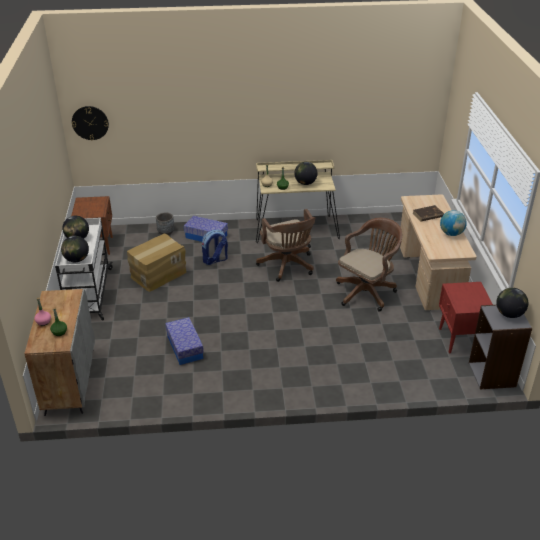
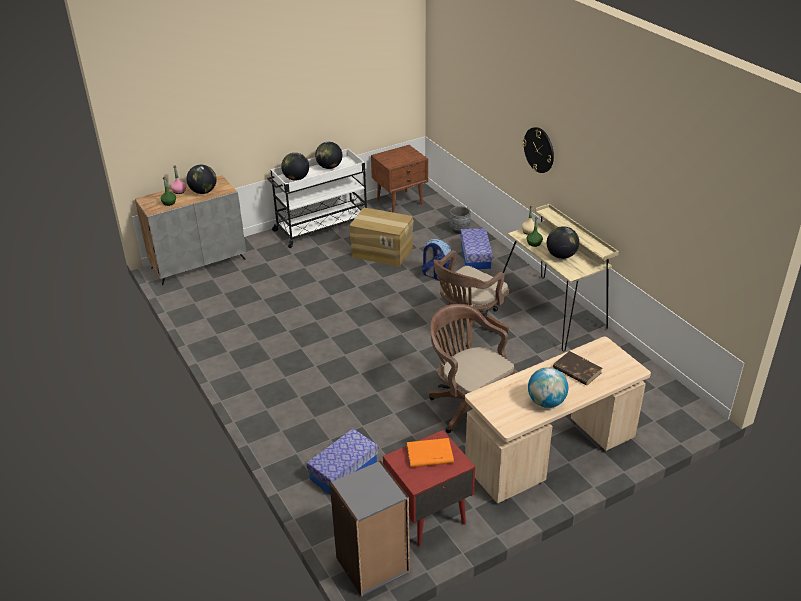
camera: 65 degrees right, 0 degrees up
(90, 123) = (440, 73): wall clock -> wall clock (539, 150)
(185, 347) = (279, 307): storage box -> storage box (343, 470)
(367, 291) = (468, 405): brown office chair -> brown office chair turned 150 degrees counterclockwise
(464, 295) = (429, 455): none -> orange book
(509, 314) = (375, 492): globe -> globe (203, 192)

